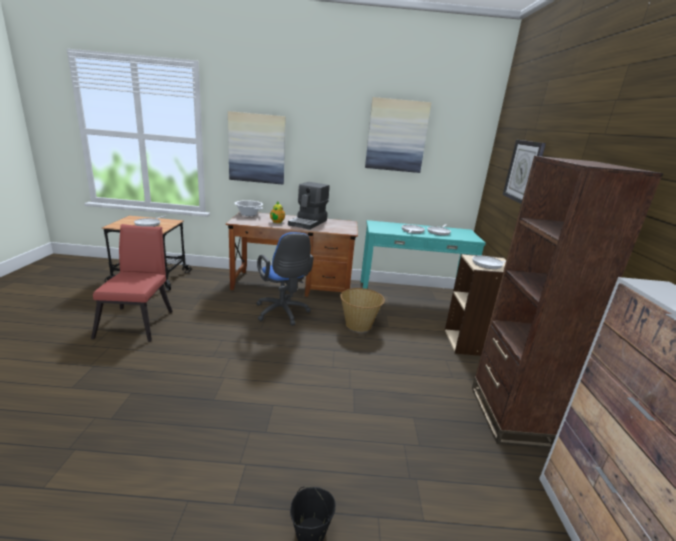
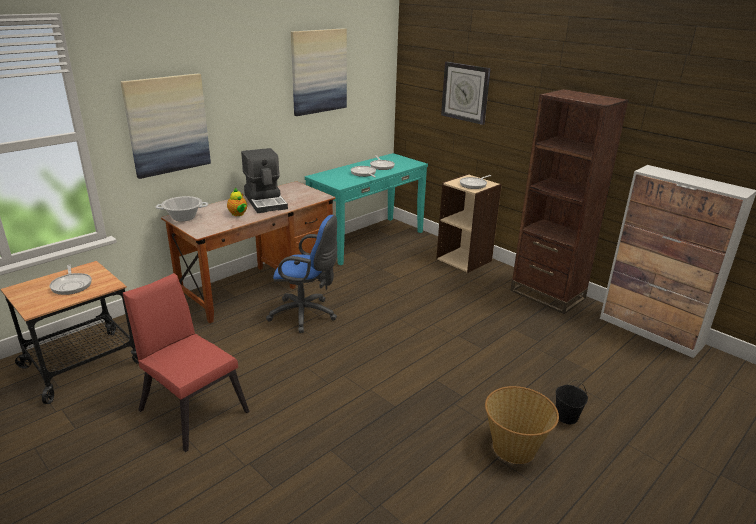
camera: 45 degrees left, 5 degrees up
(359, 324) = (379, 288): basket -> basket (514, 447)

